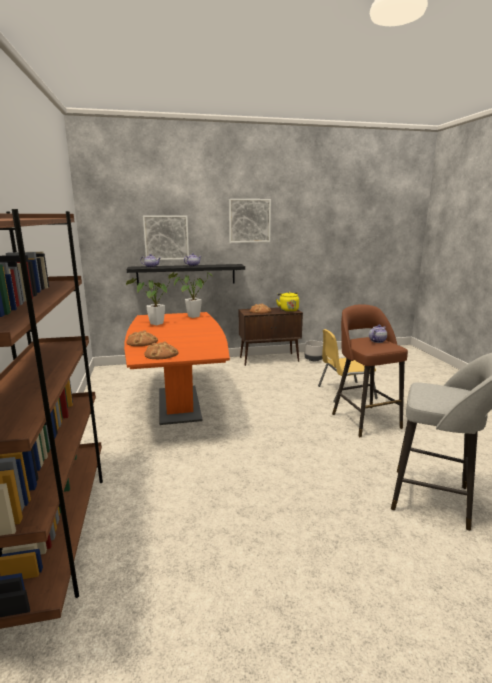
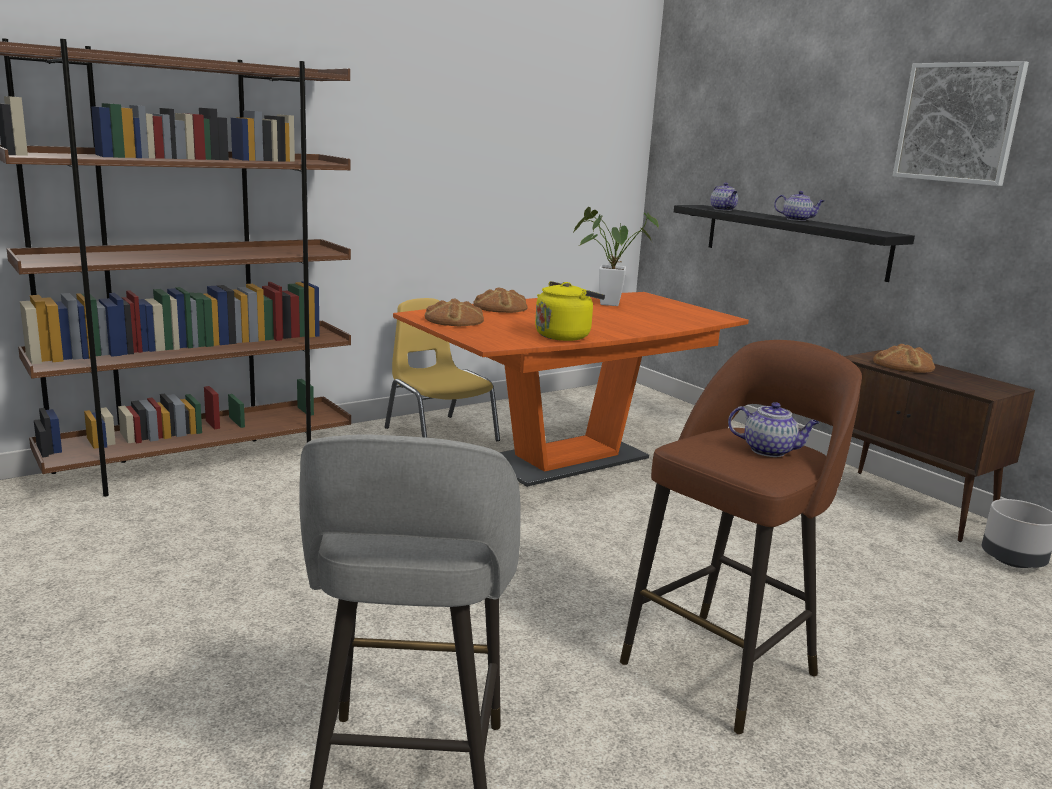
camera: 65 degrees right, 0 degrees up
(166, 237) = (773, 153): picture -> none
(191, 317) = (690, 315): potted plant -> none
(288, 310) = (980, 386): yellow kettle -> yellow kettle (565, 336)
(345, 392) = (859, 626): yellow chair -> yellow chair (439, 434)

